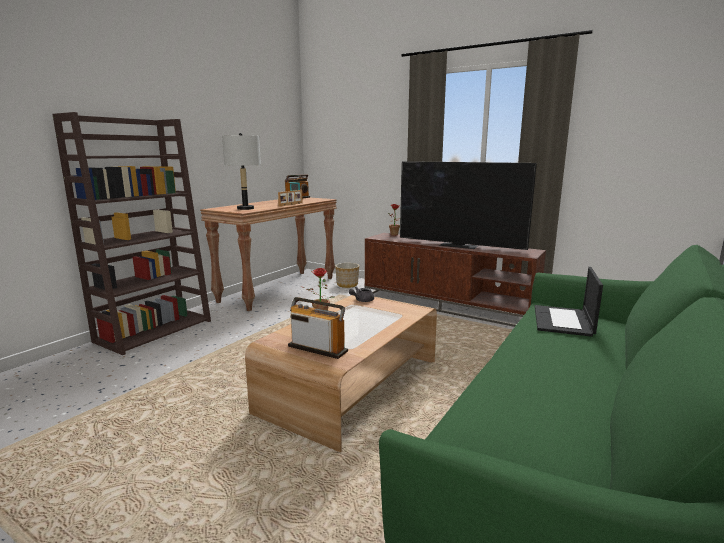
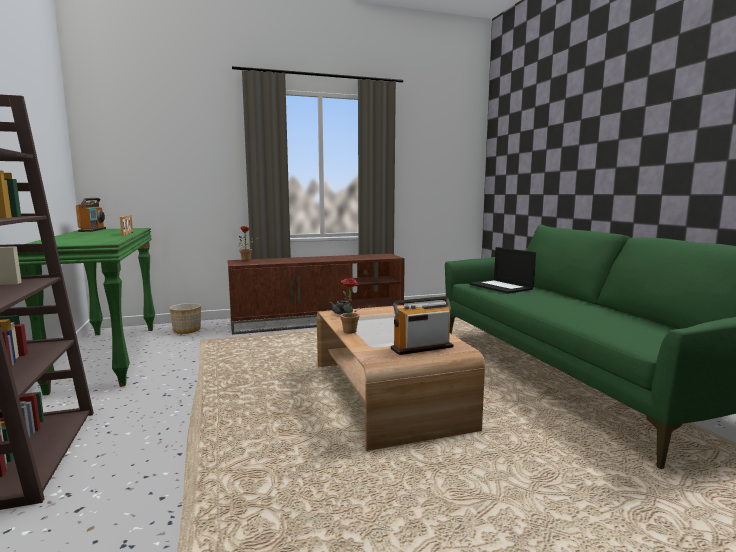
camera: 50 degrees left, 5 degrees down
(245, 208) = (90, 241): grey table lamp -> none
(278, 289) = (107, 356): brown console table -> green console table
(459, 245) = (329, 259): television -> none

